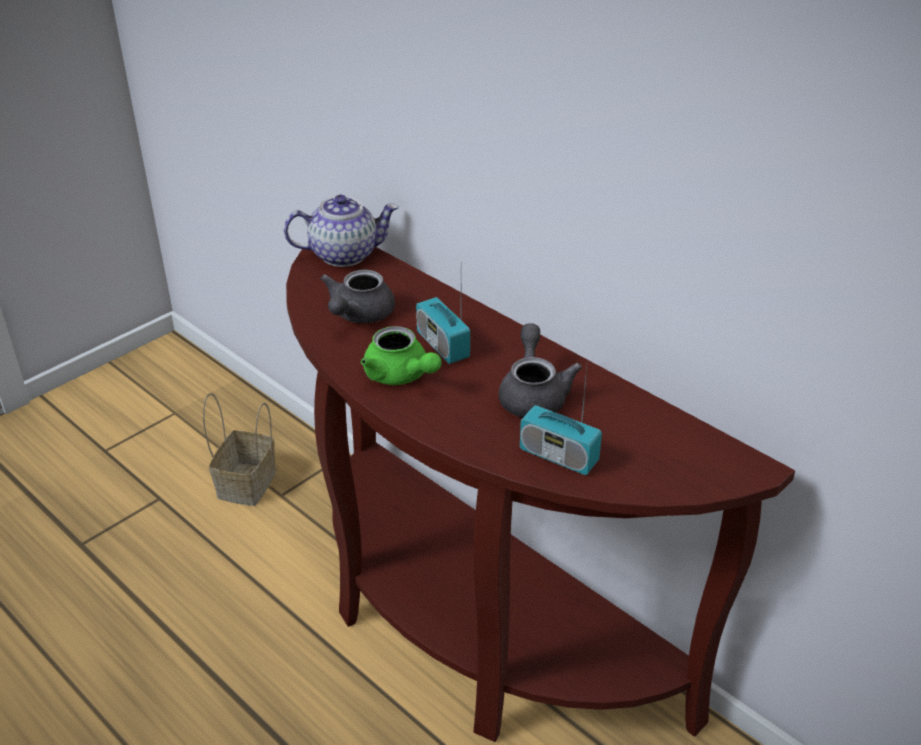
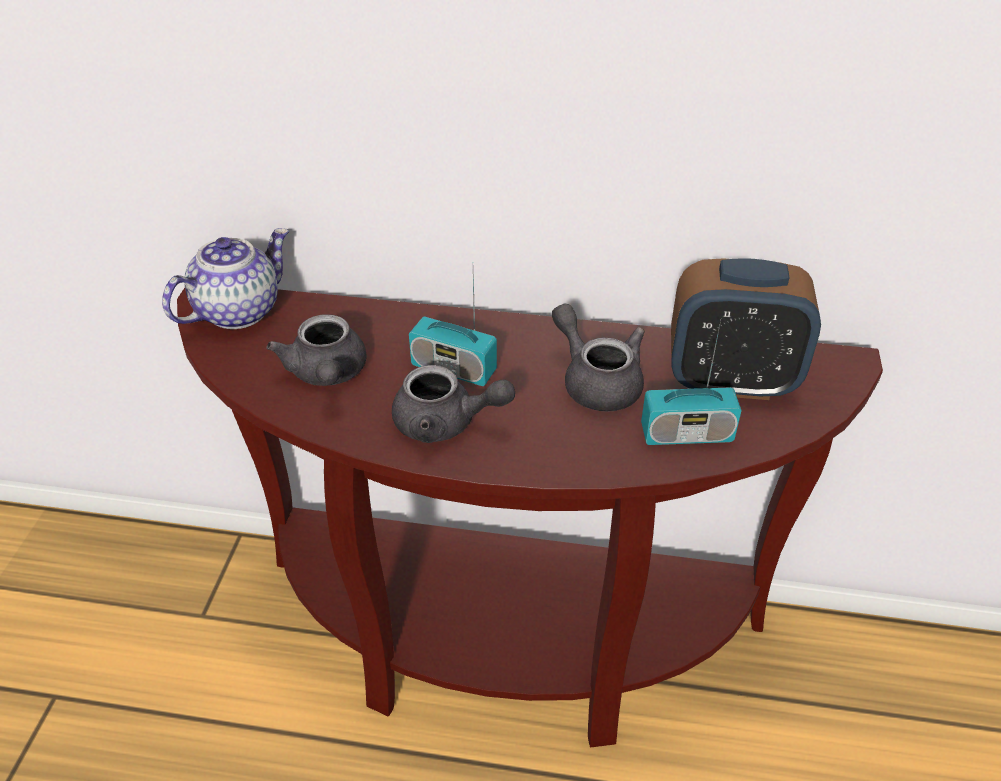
camera: 35 degrees left, 5 degrees up
(247, 485) = (154, 625): basket -> none
(400, 376) = (446, 423): green teapot -> grey teapot
(636, 438) = (730, 381): none -> alarm clock

